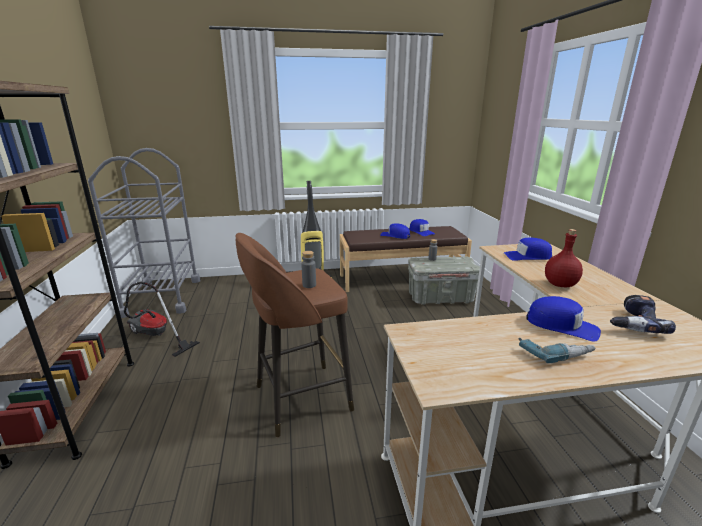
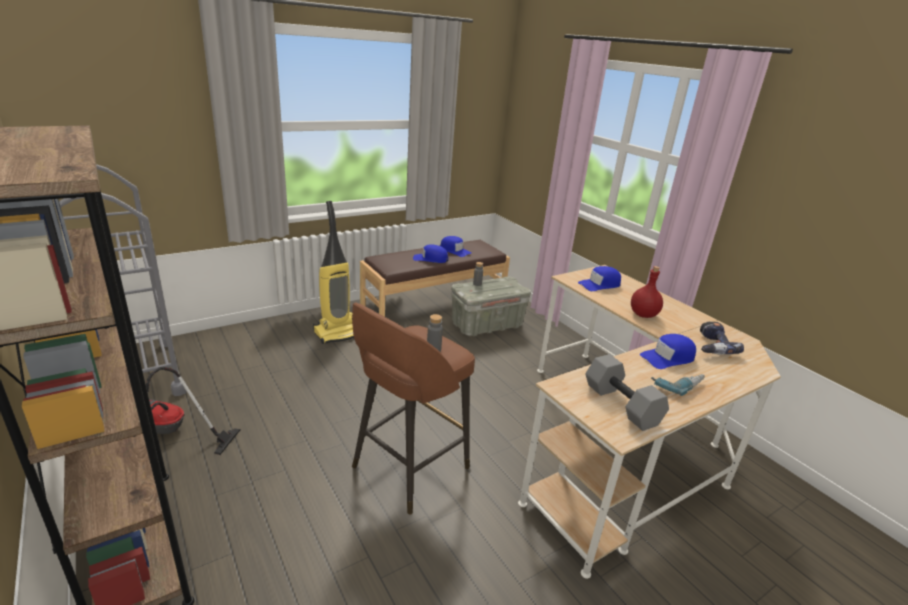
camera: 25 degrees left, 5 degrees up
(461, 359) = (620, 404): none -> grey dumbbell
(562, 325) = (668, 358): blue cap -> blue cap turned 150 degrees clockwise

